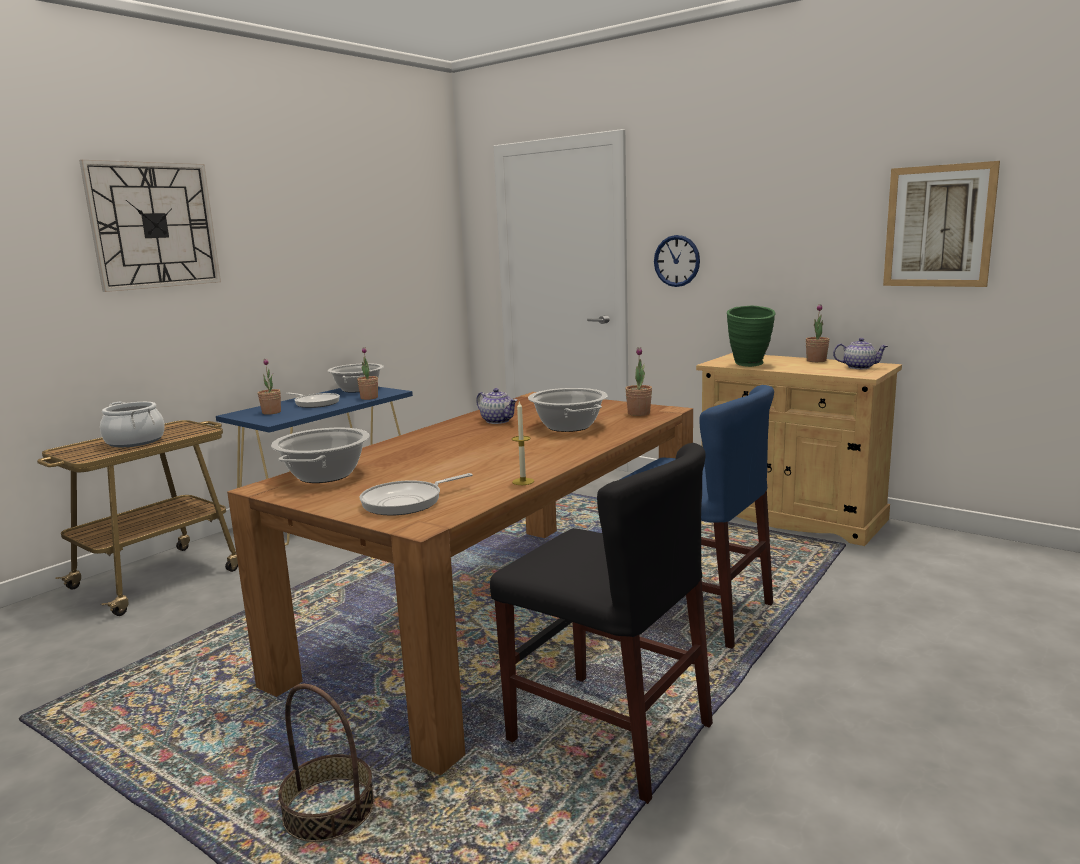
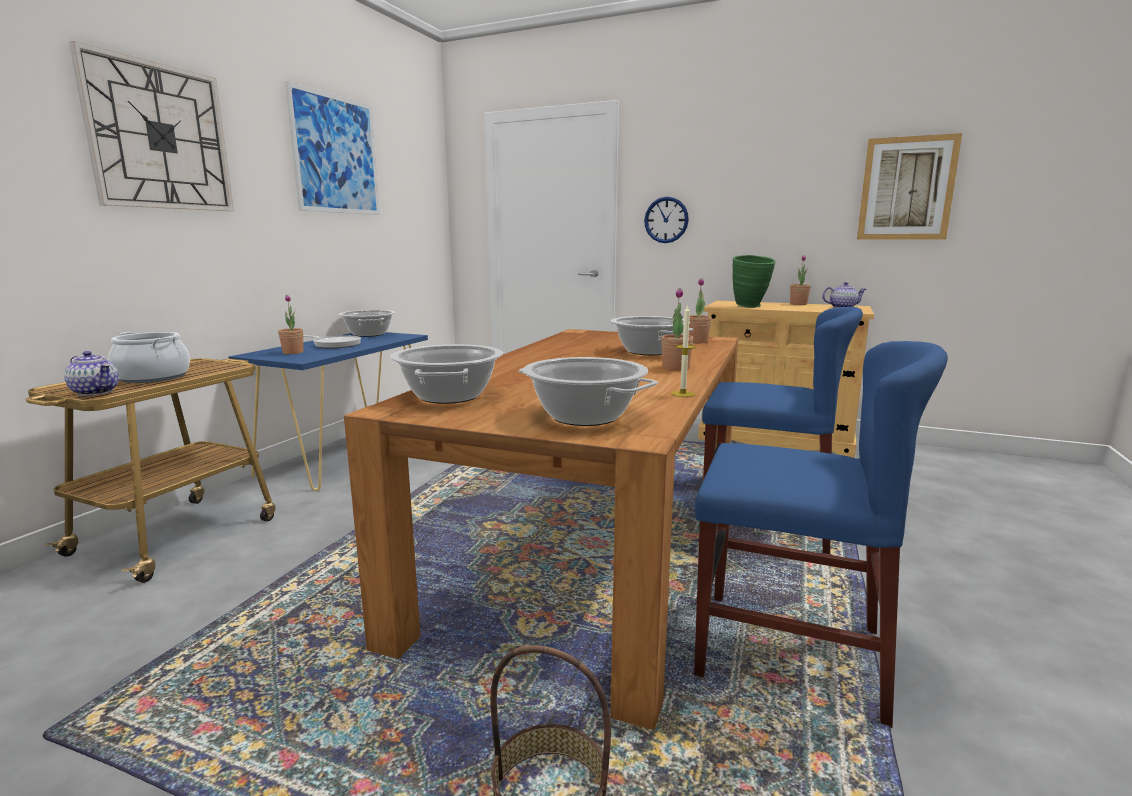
camera: 15 degrees left, 0 degrees up
(327, 212) = (336, 155): none -> picture
(369, 398) = (389, 340): potted plant -> potted plant (675, 368)
(407, 502) = (585, 416): frying pan -> cooking pot
(498, 421) = (571, 349): teapot -> teapot (96, 392)
(609, 732) = (789, 652): black chair -> blue chair

